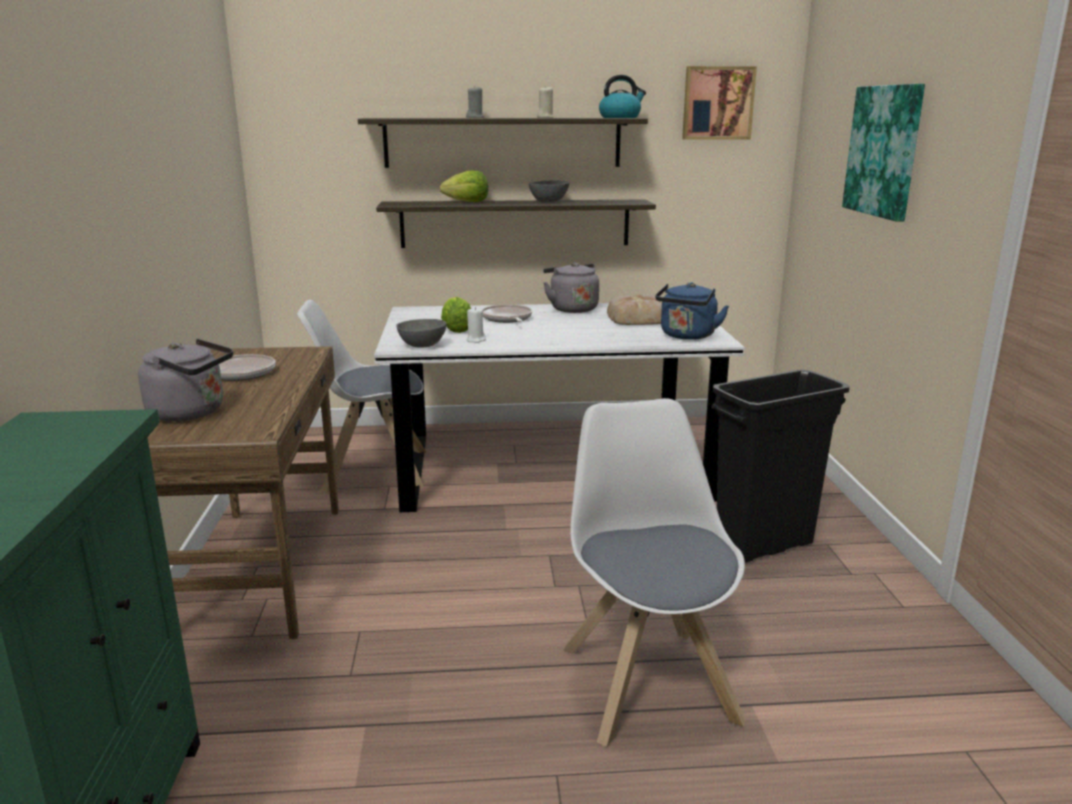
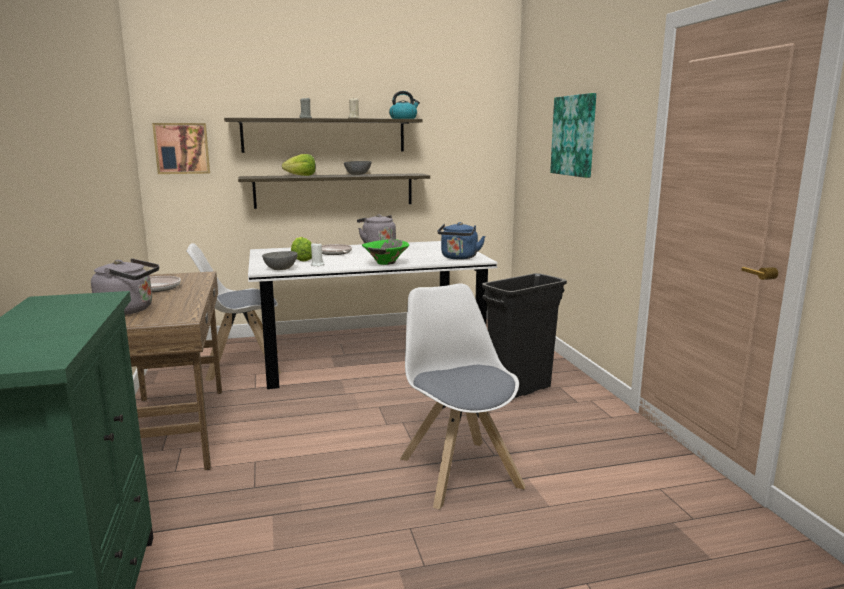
camera: 10 degrees left, 5 degrees down
(574, 342) = (385, 263): none -> green bowl
(637, 318) = (423, 249): bread -> none
(717, 103) = (465, 110): picture -> picture (182, 148)

